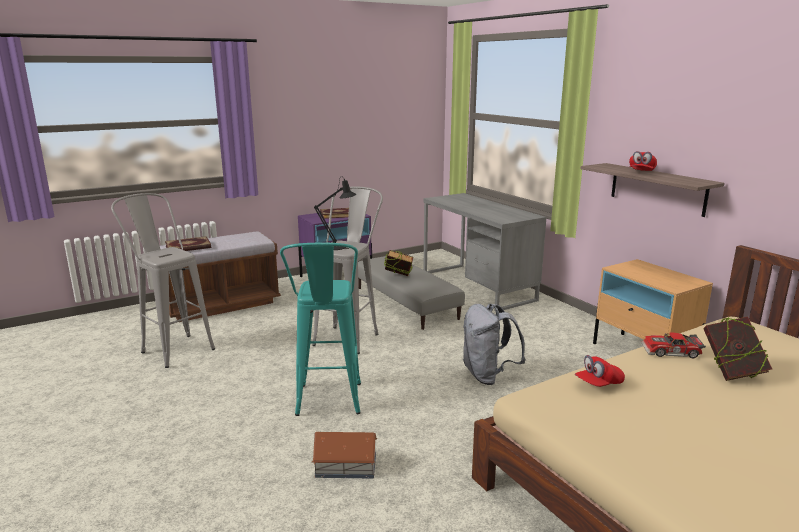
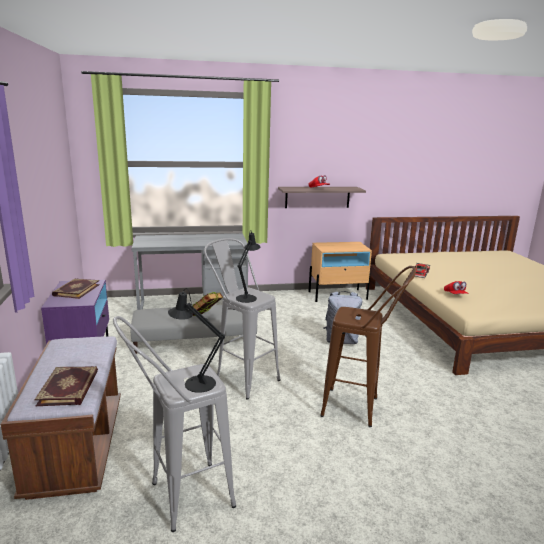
camera: 70 degrees left, 0 degrees up
(162, 256) = (196, 382): none -> black table lamp
(328, 406) = (360, 409): turquoise stool -> brown stool
(346, 465) = (441, 415): toy house -> none
(731, 373) = (444, 271): book -> none

